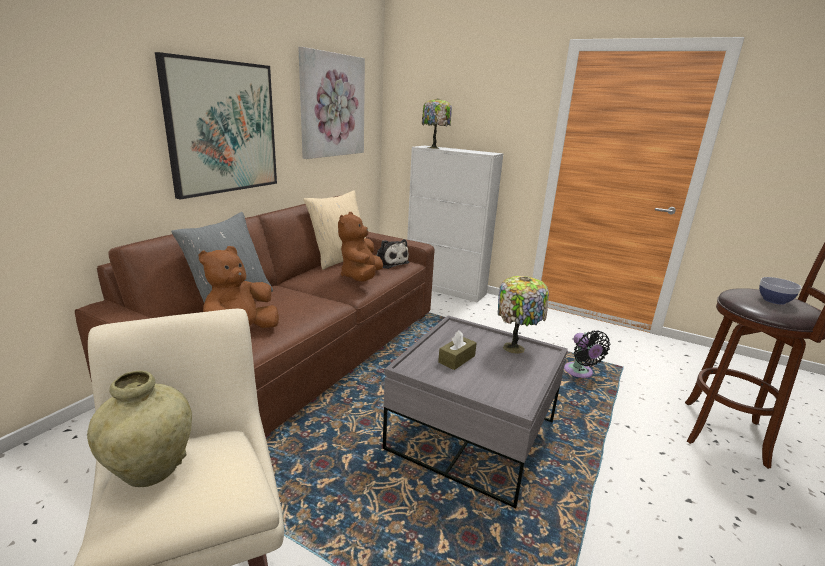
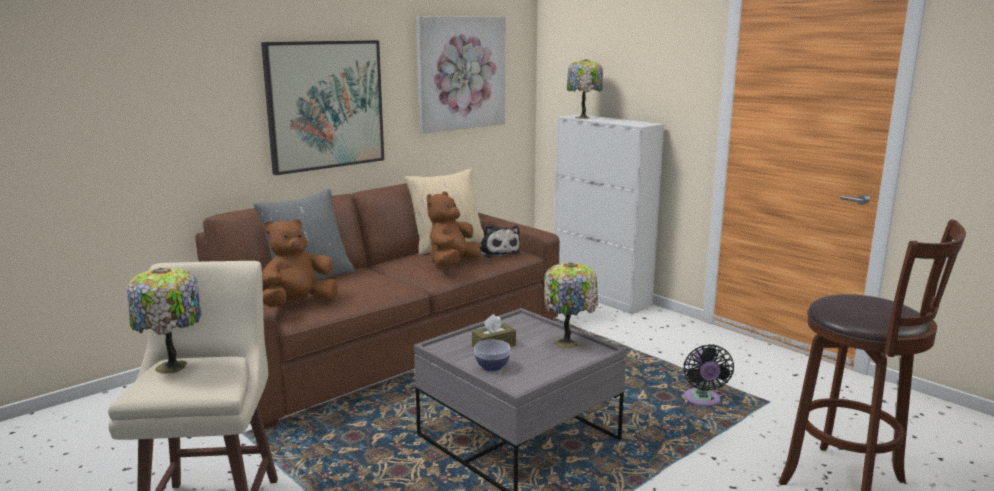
camera: 20 degrees right, 5 degrees down
(151, 470) = (172, 367): beige vase -> table lamp
(774, 300) = (866, 307): bowl -> bowl (492, 366)

